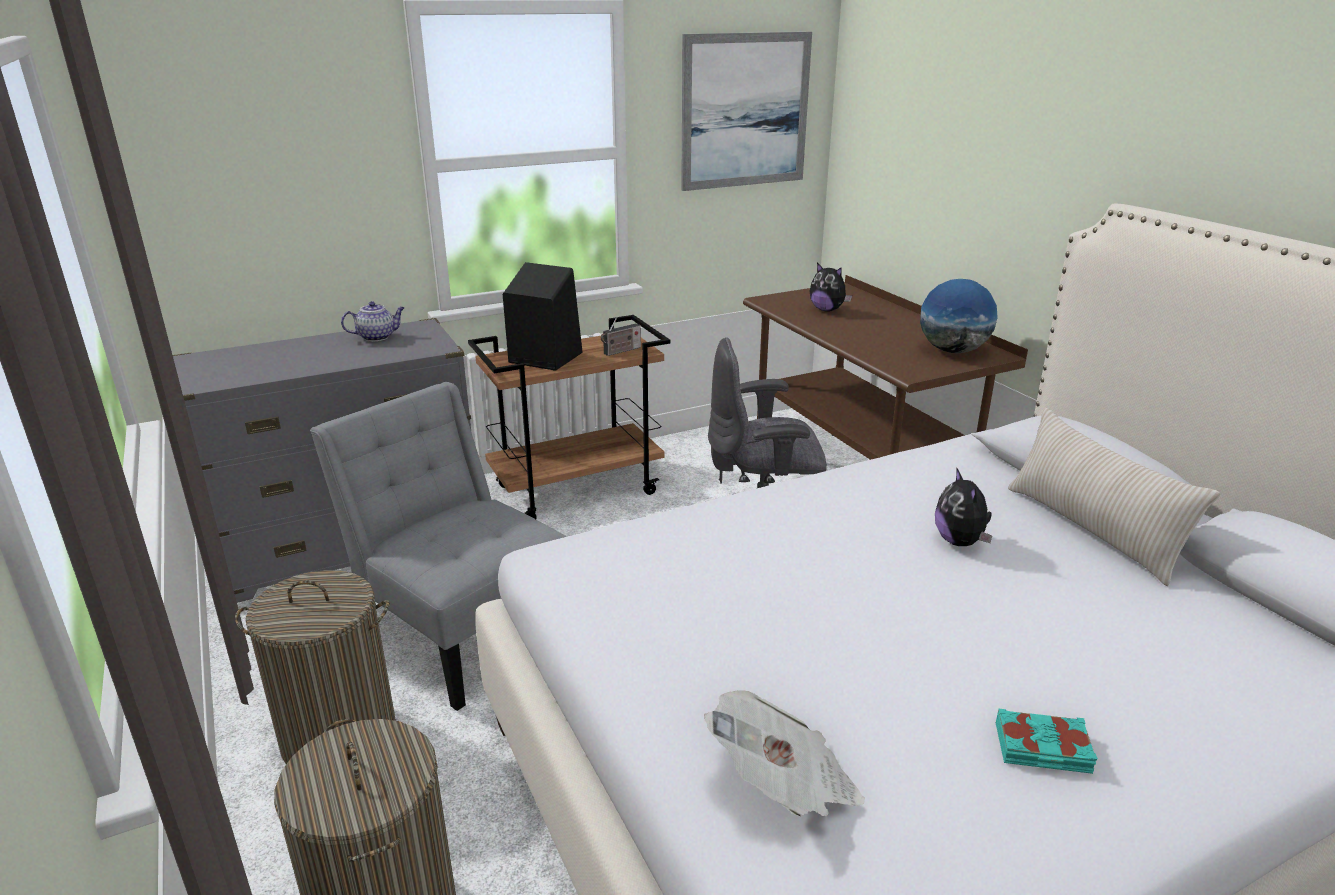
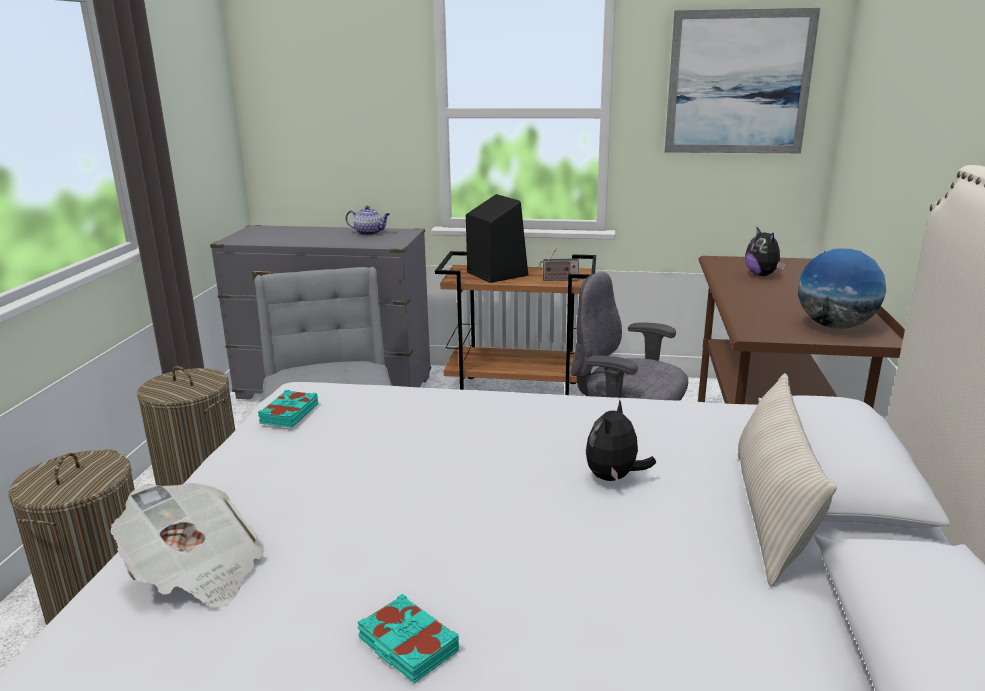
camera: 35 degrees right, 5 degrees down
(591, 588) = (288, 414): none -> turquoise book

